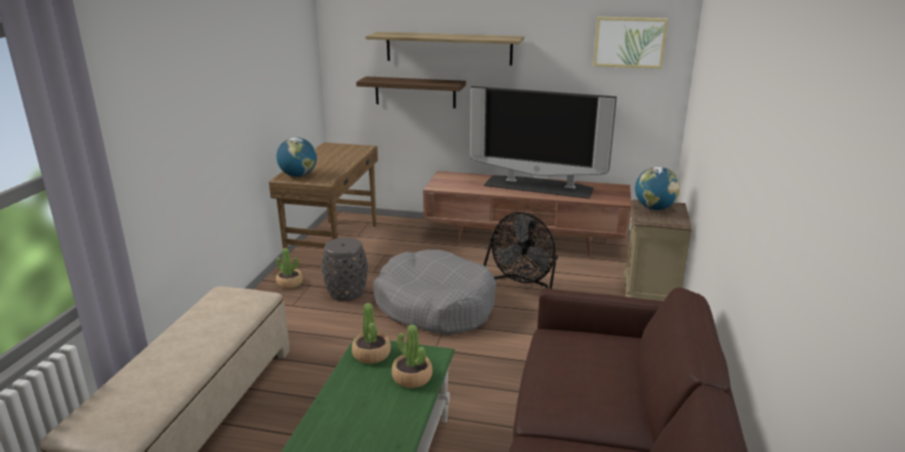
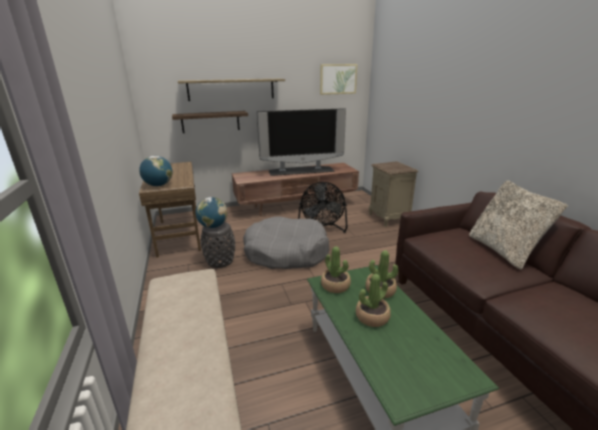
camera: 30 degrees left, 0 degrees up
(290, 283) = (171, 267): potted plant -> potted plant (372, 317)
(641, 386) = (504, 249): none -> beige pillow
(654, 208) = (388, 165): globe -> globe (213, 226)

